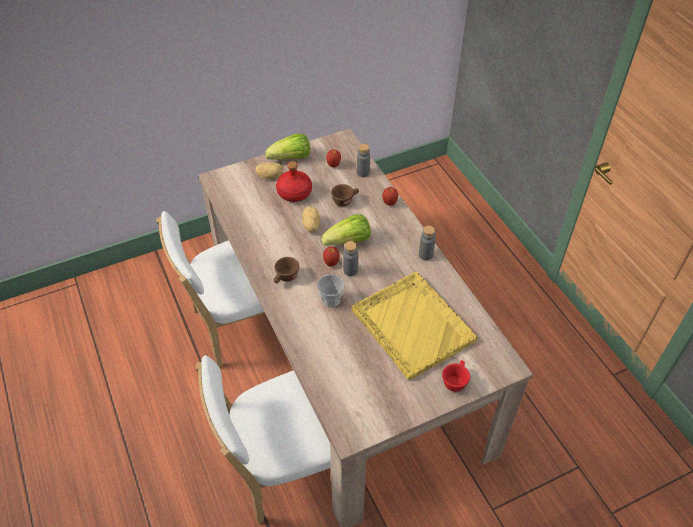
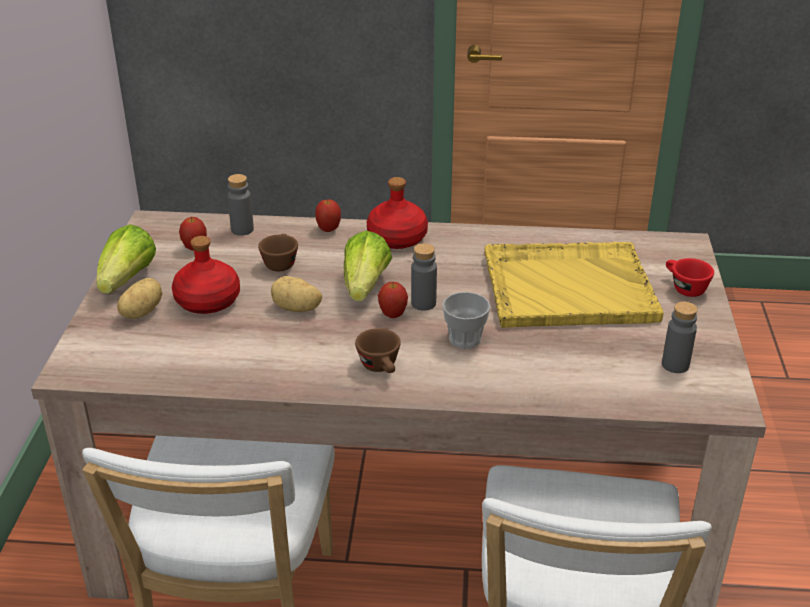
camera: 60 degrees left, 15 degrees down
(403, 233) = (397, 239): none -> red bottle
(425, 255) = (453, 236): grey bottle -> grey bottle (675, 365)

